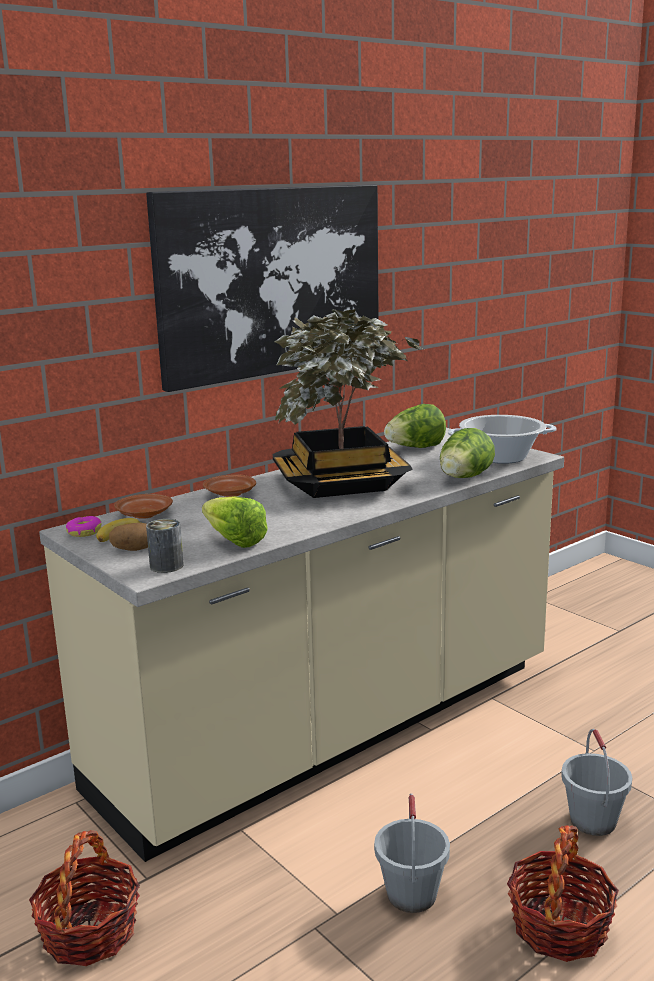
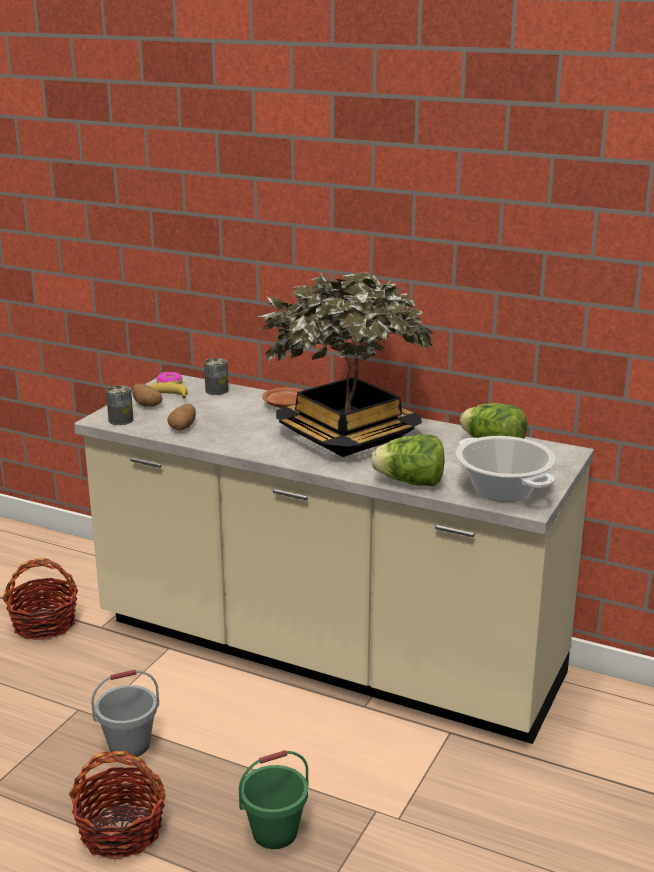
camera: 65 degrees right, 5 degrees up
(143, 514) = (217, 390): brown plate -> can
(231, 539) = (183, 427): lettuce -> potato
(272, 282) = (381, 234): picture -> none
(593, 821) = (274, 833): grey bucket -> green bucket

